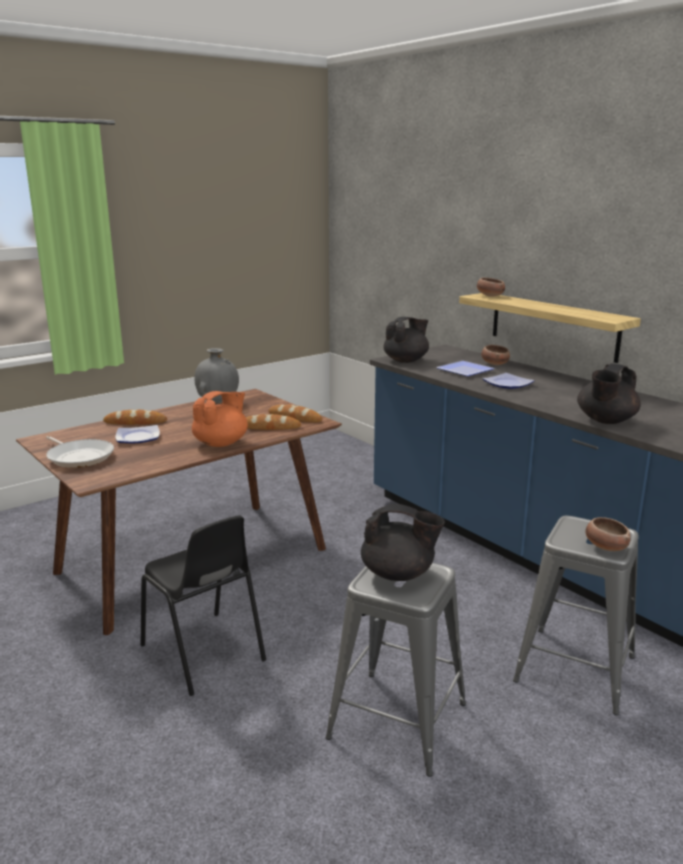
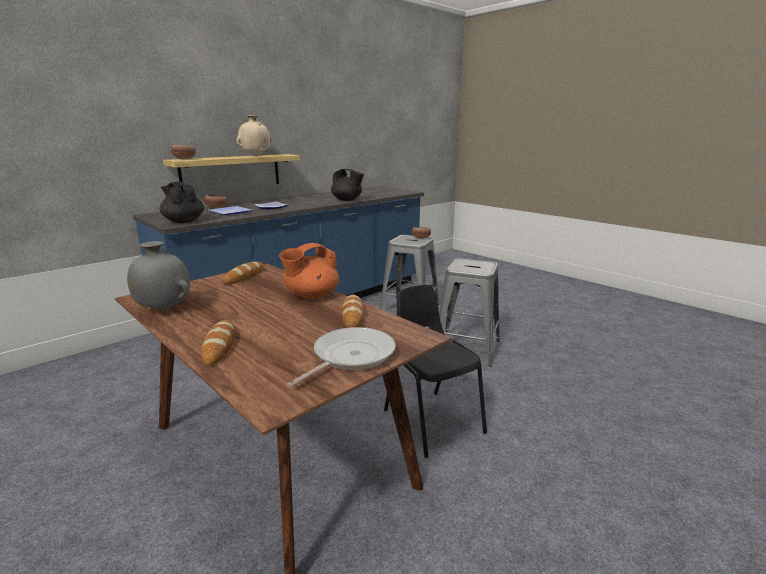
camera: 95 degrees left, 0 degrees up
(138, 438) = (285, 334): plate -> none
(203, 653) = (432, 421): black chair -> black chair turned 75 degrees counterclockwise
(221, 443) = (311, 295): orange teapot -> orange teapot turned 75 degrees counterclockwise
(269, 427) = (269, 283): bread -> bread (352, 315)
(398, 574) = (469, 266): black teapot -> none
(565, 310) = (255, 156): none -> beige vase

